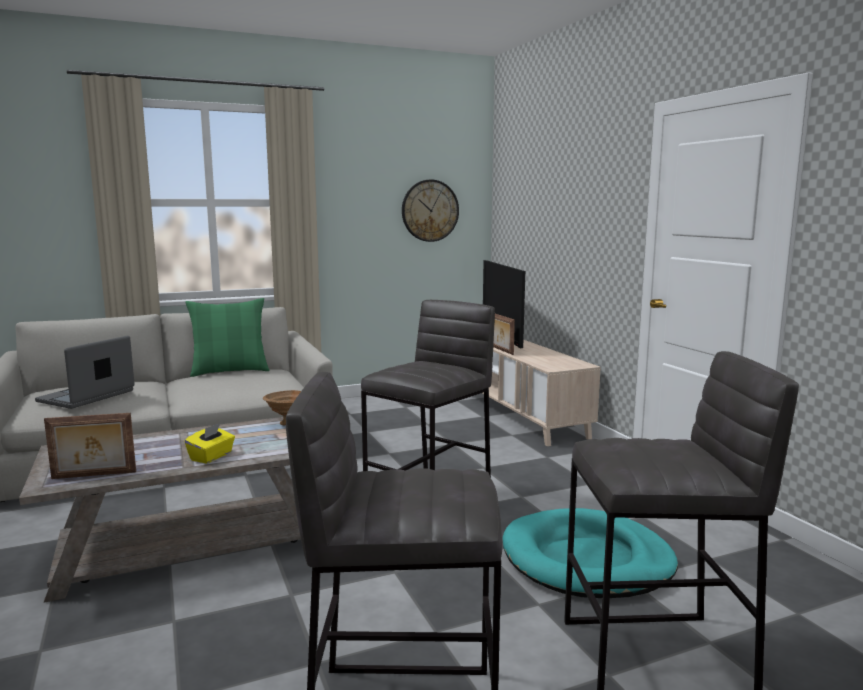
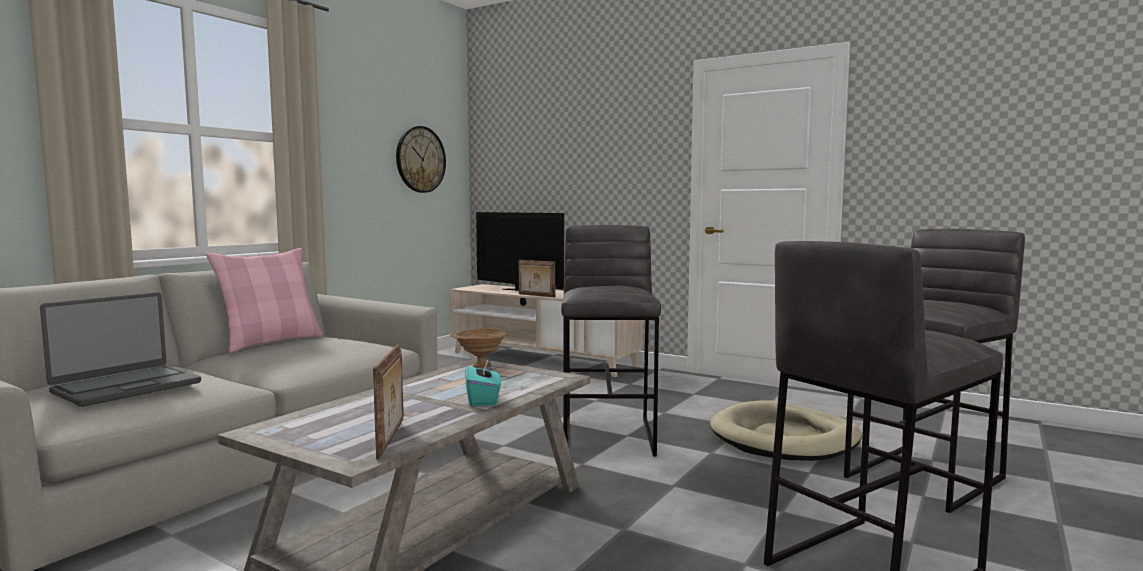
camera: 35 degrees left, 5 degrees down
(87, 396) = (126, 387): laptop -> laptop turned 135 degrees counterclockwise
(94, 475) = (392, 439): picture frame -> picture frame turned 45 degrees counterclockwise
(211, 457) = (483, 400): yellow tissue box -> turquoise tissue box
(230, 371) = (271, 342): green pillow -> pink pillow
(587, 560) = (784, 438): turquoise dog bed -> beige dog bed

